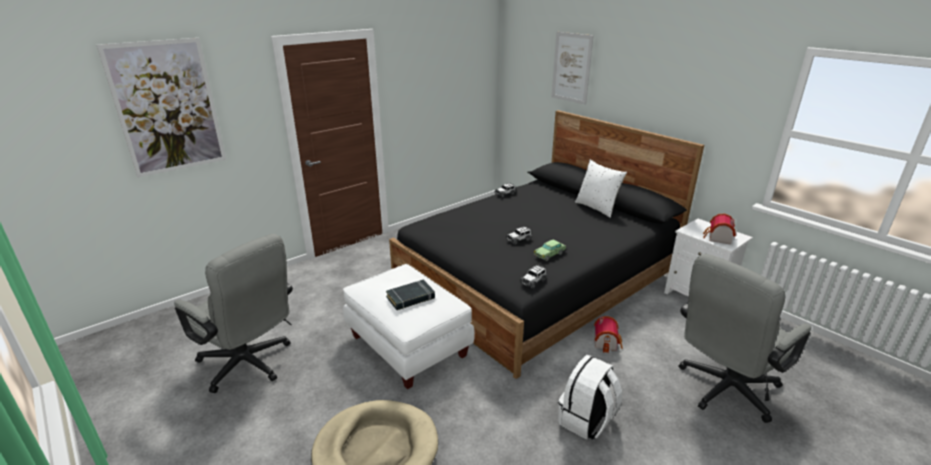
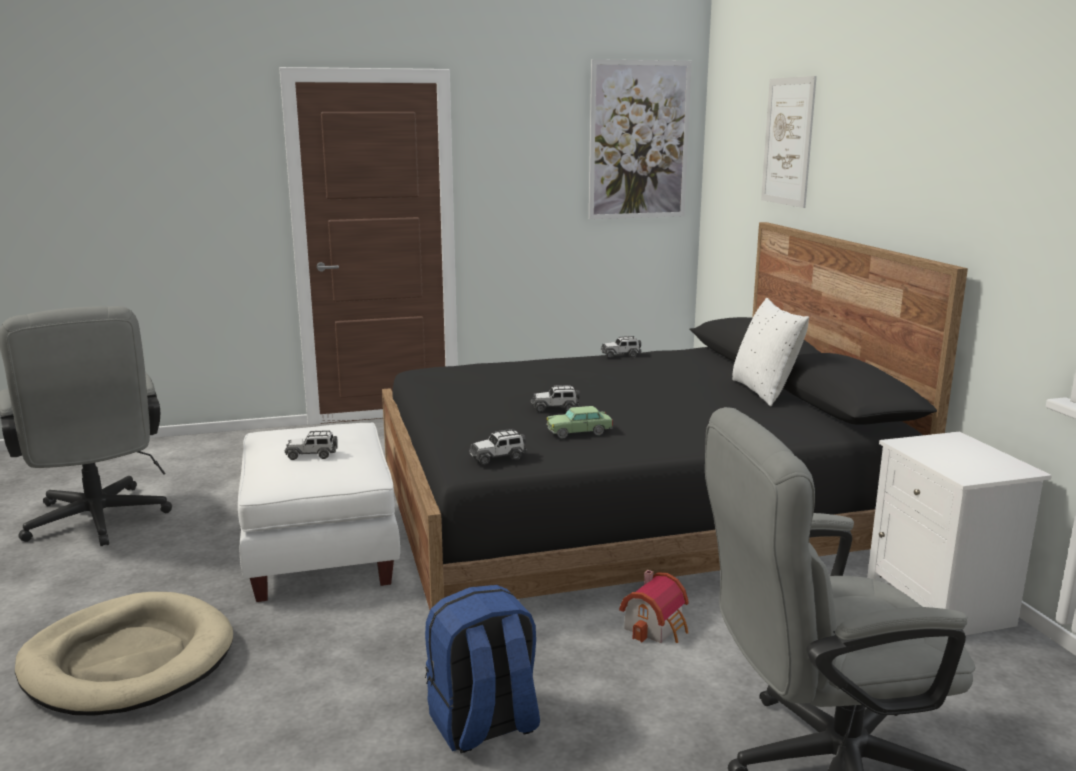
camera: 25 degrees right, 10 degrees down
(167, 107) = (118, 152): picture -> picture (639, 140)
(411, 298) = (312, 455): black book -> toy car
(586, 421) = (483, 725): white backpack -> blue backpack
(718, 238) = (960, 464): toy house -> none

